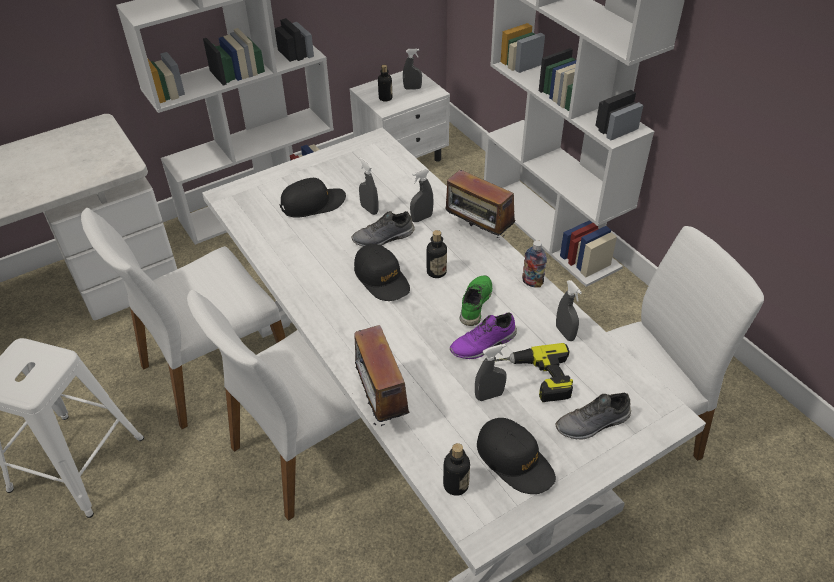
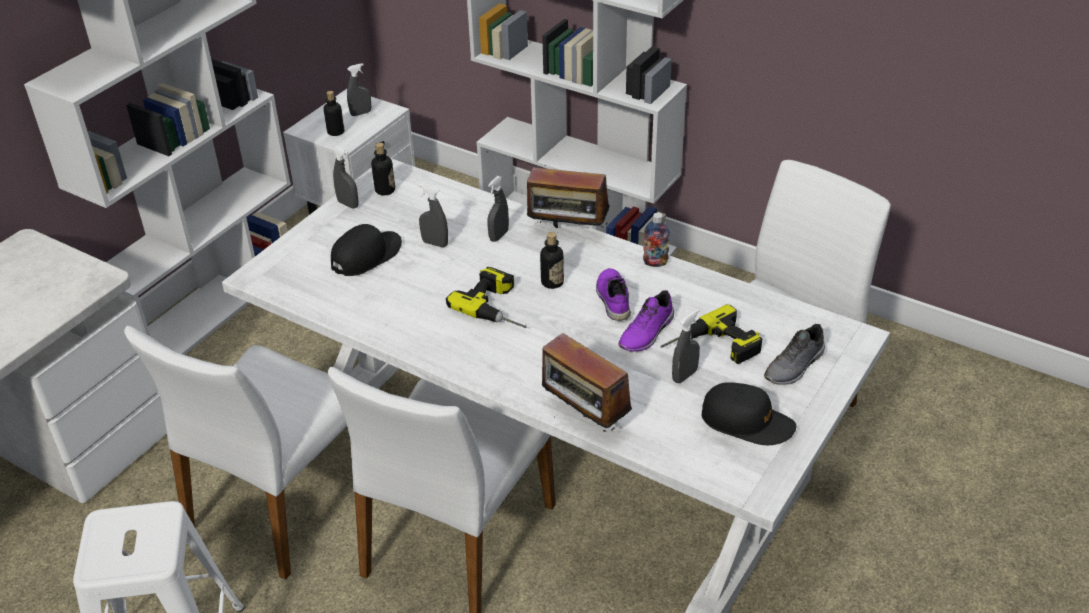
camera: 25 degrees left, 5 degrees down
(382, 279) = (500, 306): black cap -> power drill
(383, 238) = (472, 267): grey shoe -> none
(456, 485) = (707, 462): bottle -> bottle (385, 190)
(474, 304) = (612, 300): green shoe -> purple shoe
(565, 333) = (717, 298): grey spray bottle -> grey spray bottle (348, 204)

